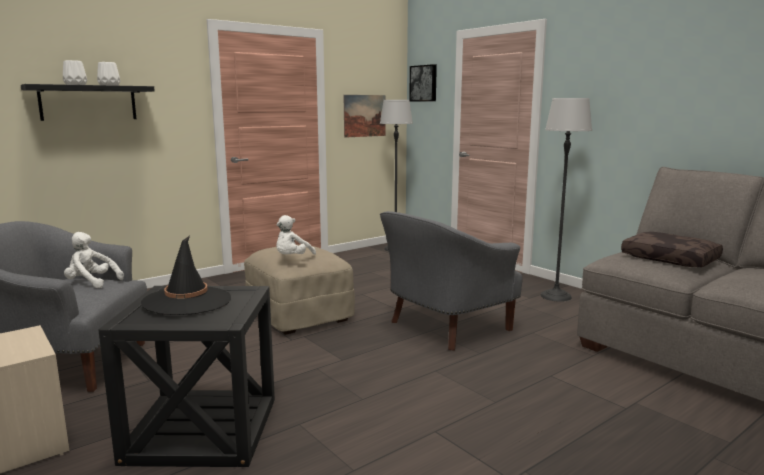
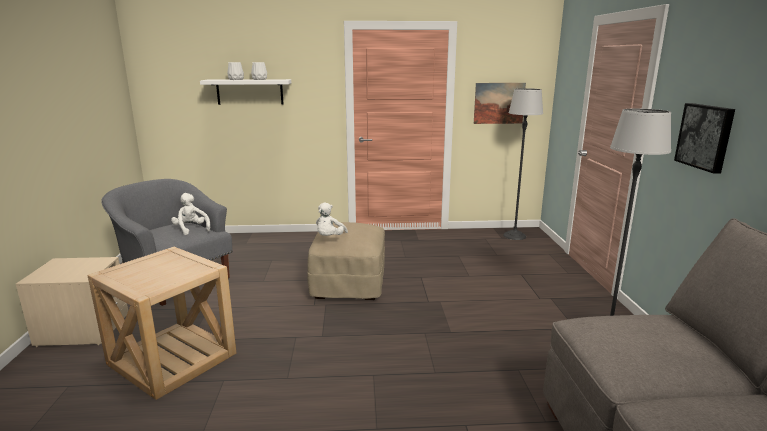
camera: 35 degrees right, 5 degrees up
(88, 103) = (250, 92): black shelf -> white shelf
(187, 301) = (161, 266): black hat -> none
(202, 429) = (172, 359): black side table -> beige side table
(292, 258) = (329, 238): white plush toy -> white plush toy turned 45 degrees counterclockwise
(424, 83) = (566, 71): picture -> picture (705, 136)
(444, 327) = (442, 334): grey armchair -> none
(671, 259) = (663, 346): brown pillow -> none

